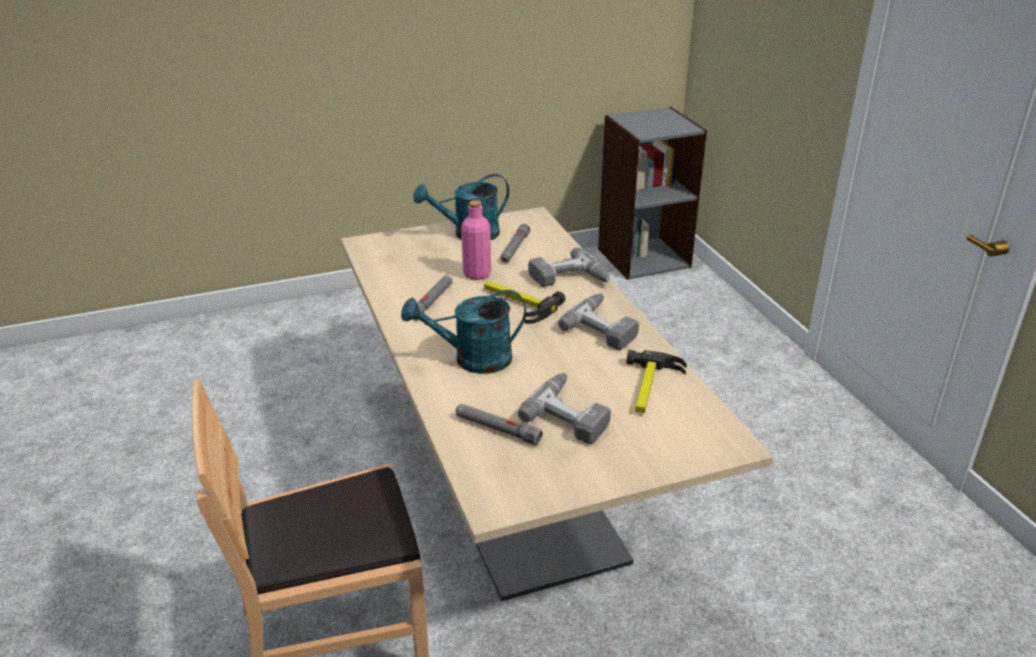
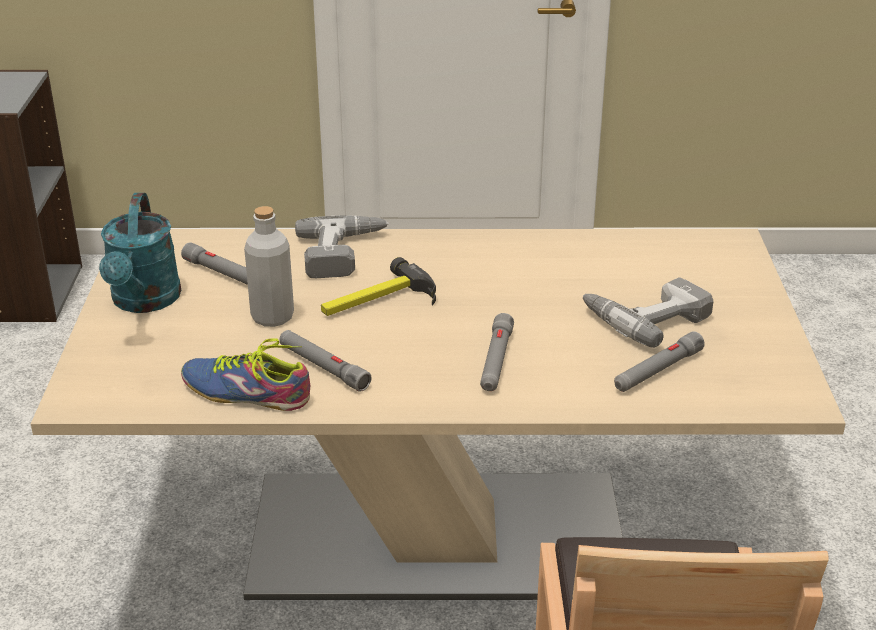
camera: 70 degrees left, 0 degrees up
(393, 285) = (246, 393): none -> shoe
(472, 360) = (496, 361): turquoise watering can -> grey flashlight
(477, 274) = (272, 317): pink bottle -> grey bottle
(605, 327) = (475, 256): power drill -> none
(651, 388) = (617, 259): hammer -> none

